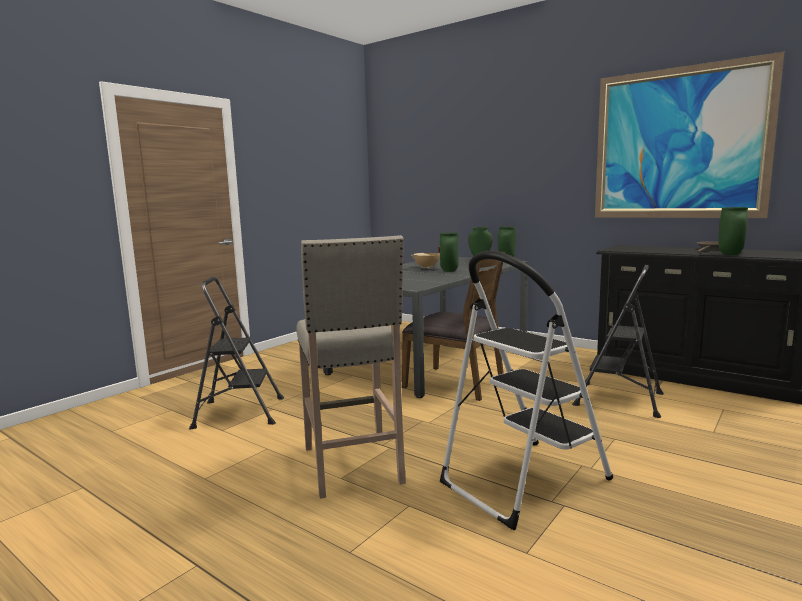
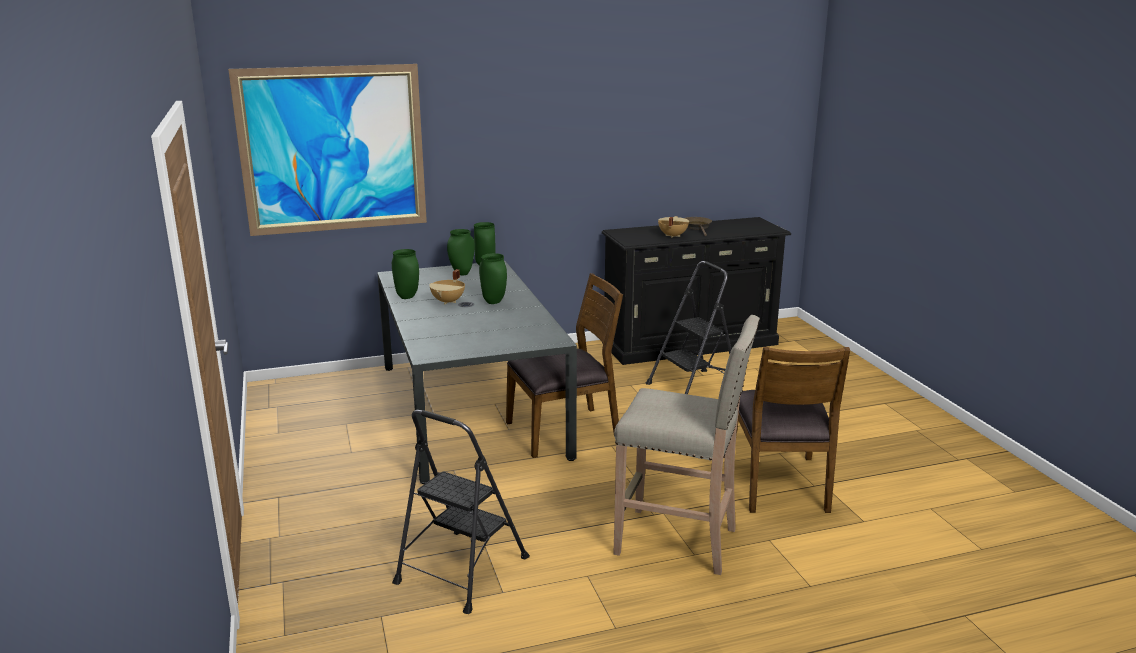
camera: 55 degrees left, 10 degrees up
(521, 481) = (779, 484): step ladder -> brown chair
(664, 251) = (672, 236): none -> beige cooking pot
(678, 144) = (652, 124): picture -> picture (333, 150)
(729, 254) = (726, 233): green vase -> green vase (406, 297)

